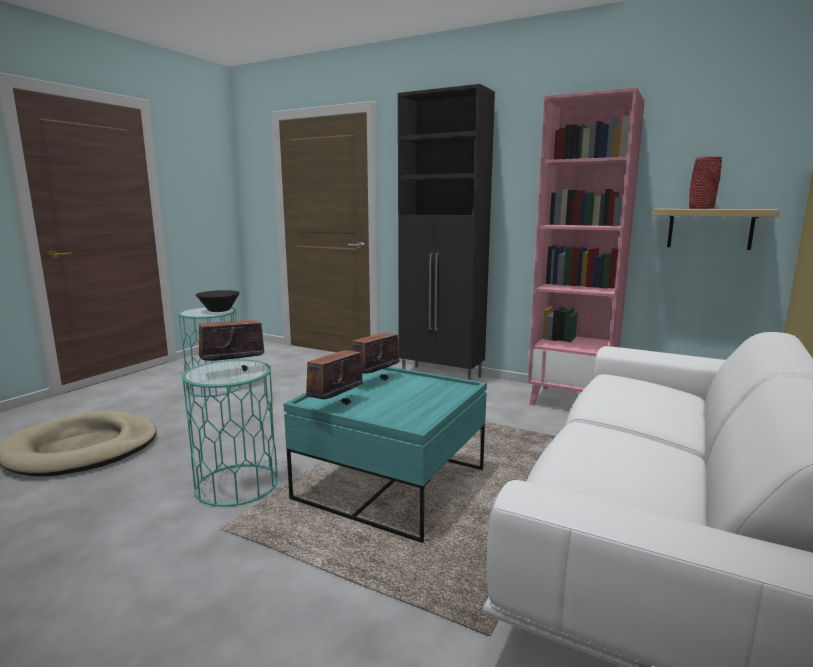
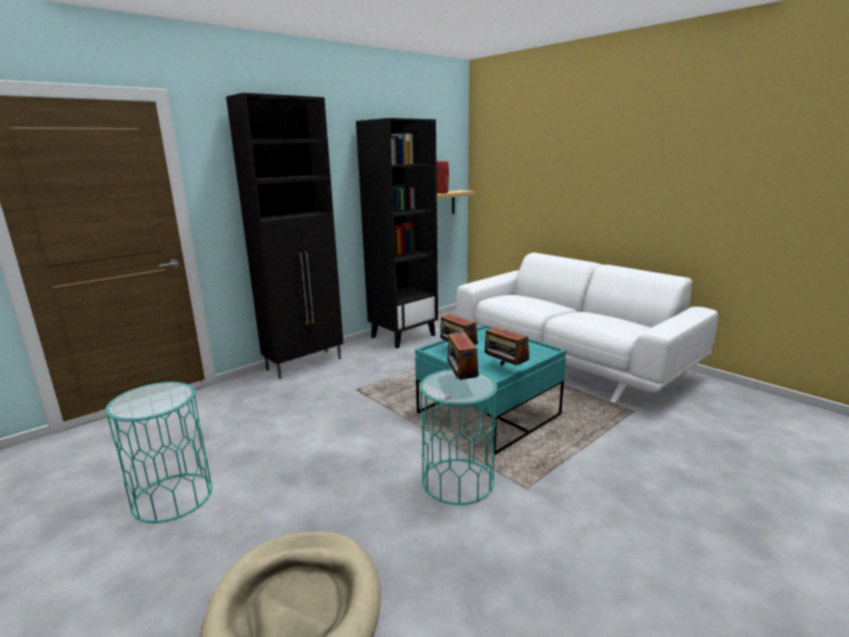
camera: 70 degrees left, 5 degrees up
(219, 310) = (163, 391): black bowl -> none
(572, 401) = (403, 336): pink bookcase -> black bookcase

